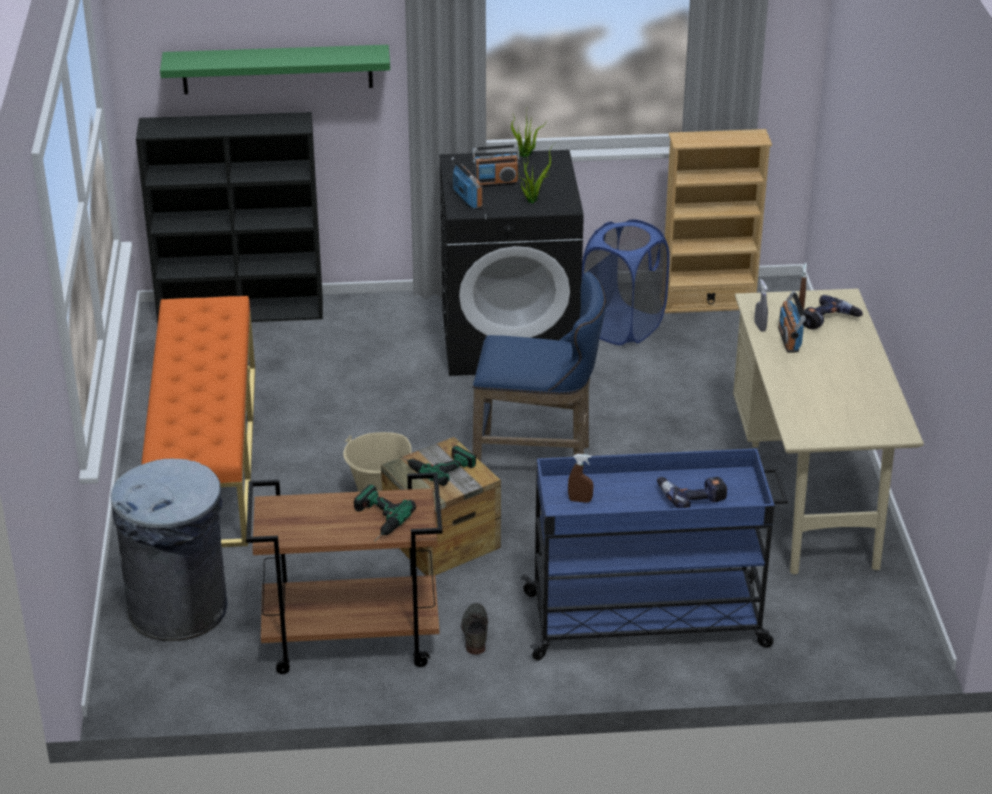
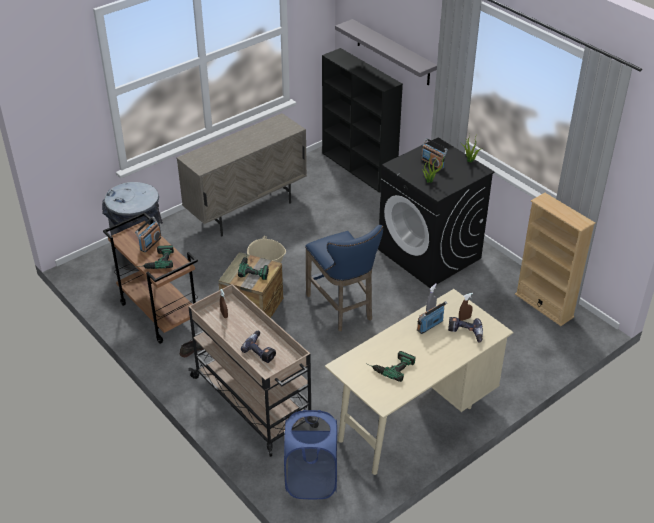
camera: 55 degrees right, 5 degrees up
(205, 454) = (247, 211): orange bench -> beige cabinet
(277, 69) = (393, 52): green shelf -> grey shelf
(467, 200) = (406, 163): radio -> radio (150, 244)
(623, 327) = (485, 286): blue laundry basket -> blue laundry basket (311, 480)
(649, 620) = (254, 402): blue cart -> beige cart
(835, 399) = (389, 365): none -> power drill

